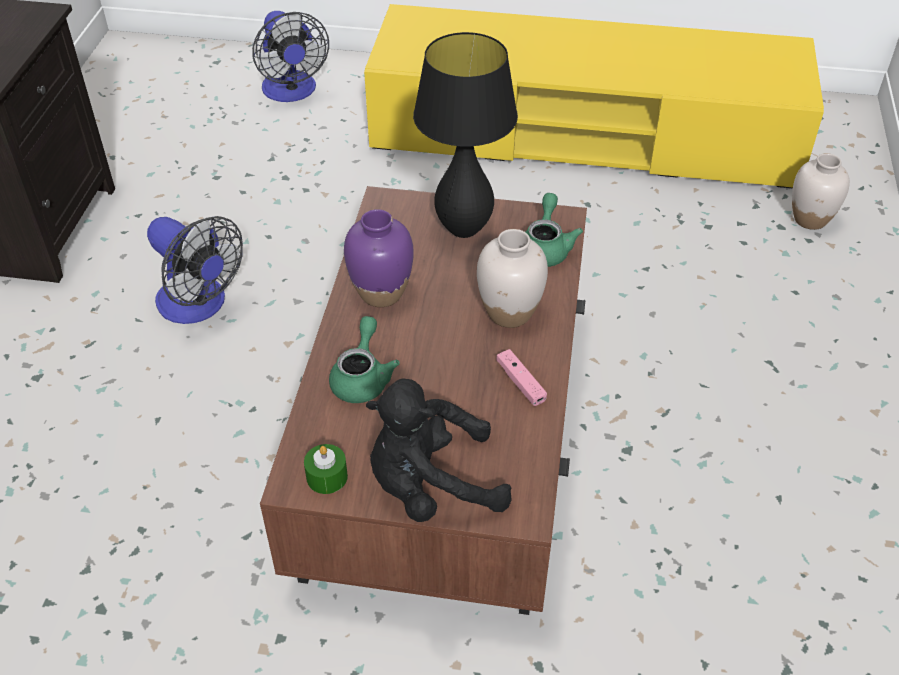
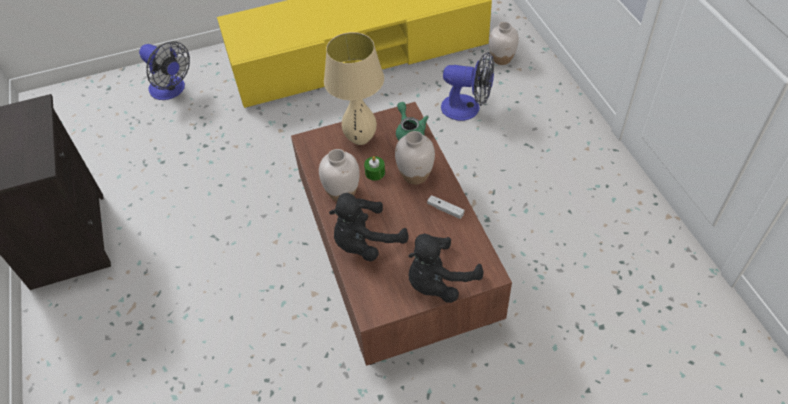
camera: 25 degrees left, 5 degrees up
(199, 306) = (208, 243): fan -> fan (467, 108)
(327, 477) = (384, 302): green candle -> green candle (375, 172)
(362, 377) = (365, 243): green teapot -> black plush toy
(381, 293) = (342, 193): purple vase -> white vase
(463, 229) = (360, 139): black table lamp -> beige table lamp
(520, 382) = (445, 210): pink game controller -> white game controller

